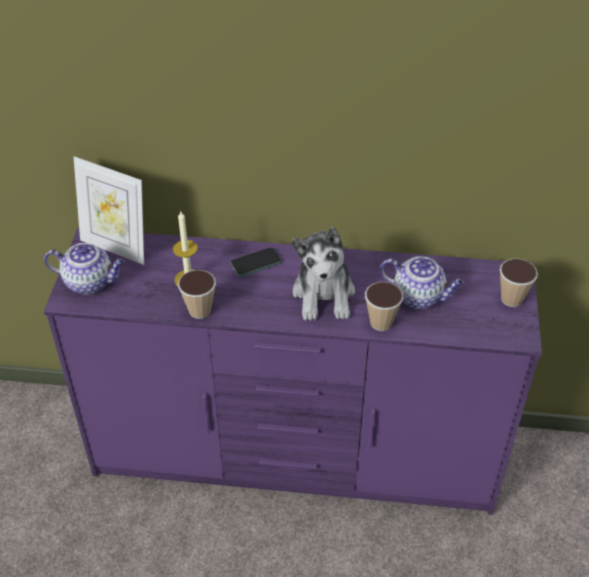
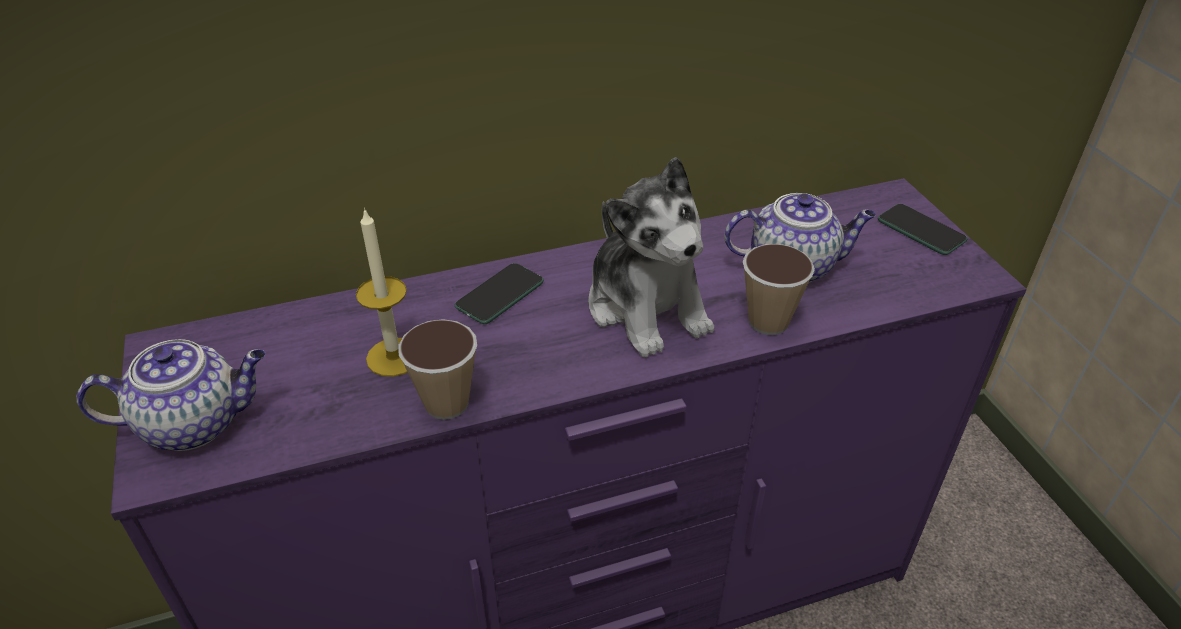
camera: 25 degrees left, 5 degrees down
(116, 247) = (222, 345): picture frame -> none
(511, 299) = (921, 230): cup -> phone

